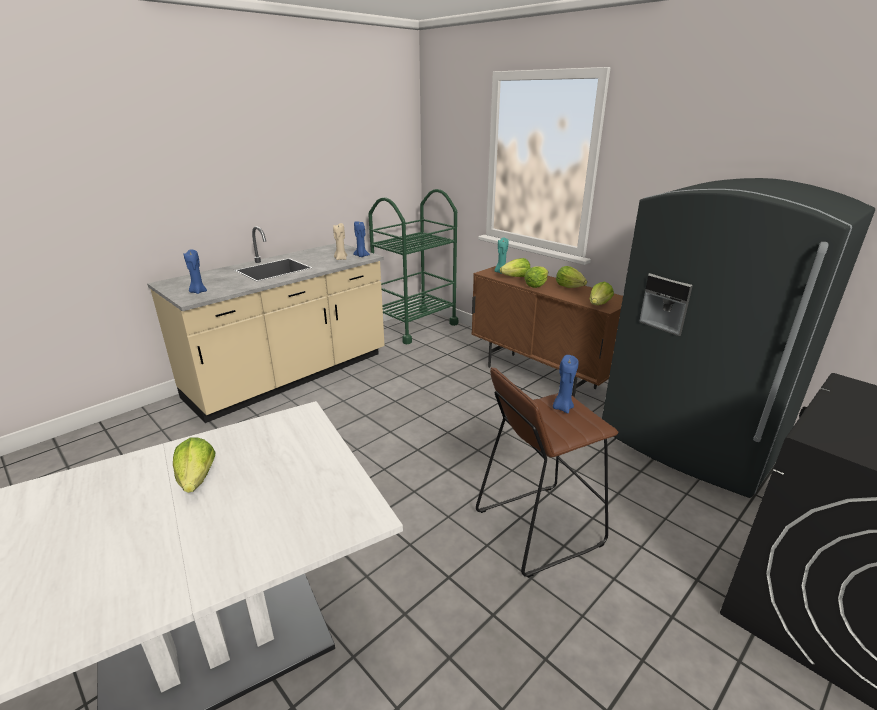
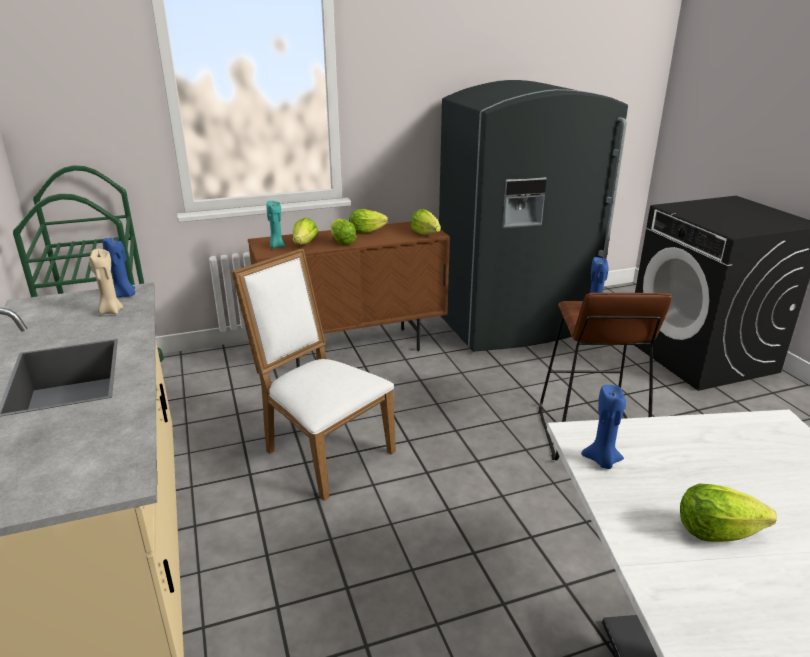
camera: 65 degrees left, 0 degrees up
(198, 292) = (83, 469): blue candle -> blue candle (602, 461)
(411, 403) = (322, 450): none -> white chair

